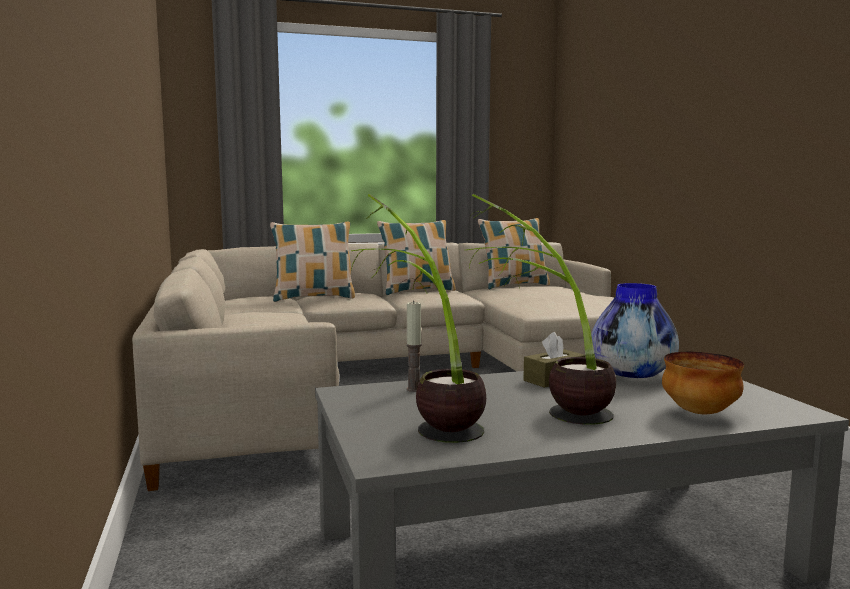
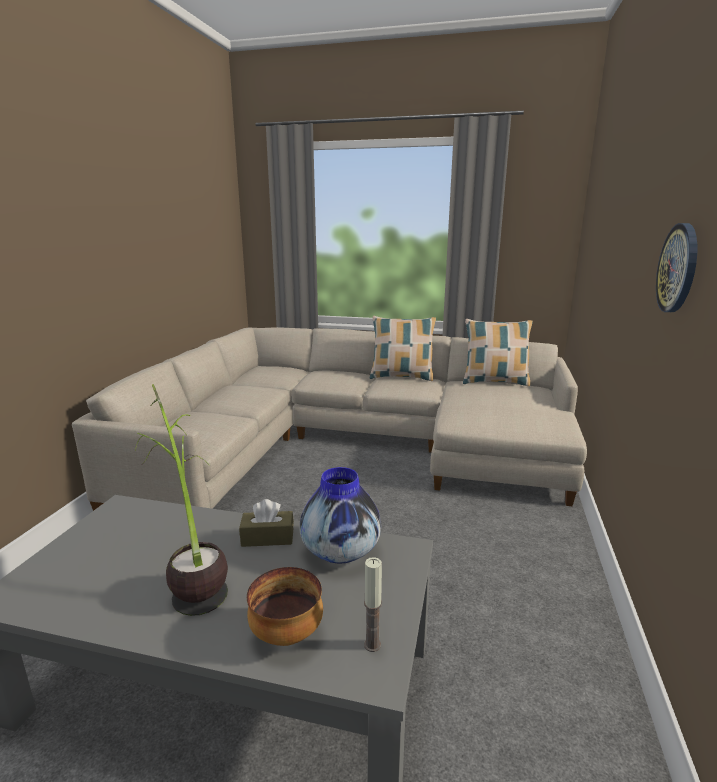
camera: 30 degrees right, 10 degrees up
(313, 298) = (312, 375): pillow -> none
(414, 389) = (159, 517): candle -> candle (372, 645)
(424, 419) = (101, 558): potted plant -> none
(781, 112) = (678, 268): none -> wall clock

